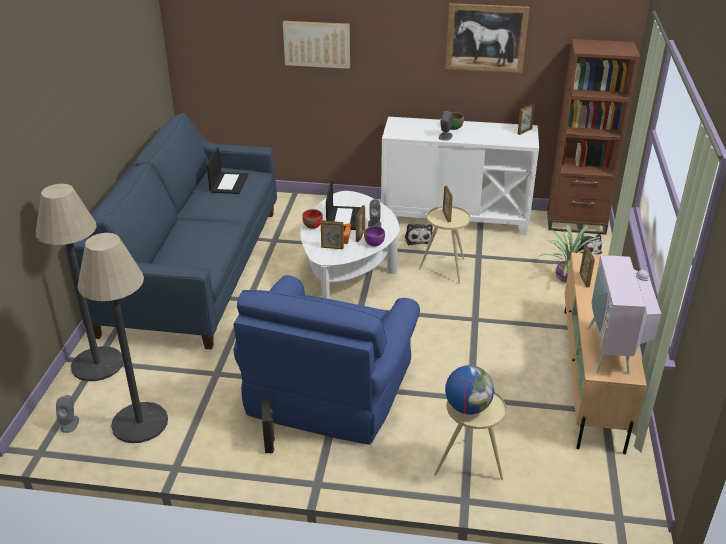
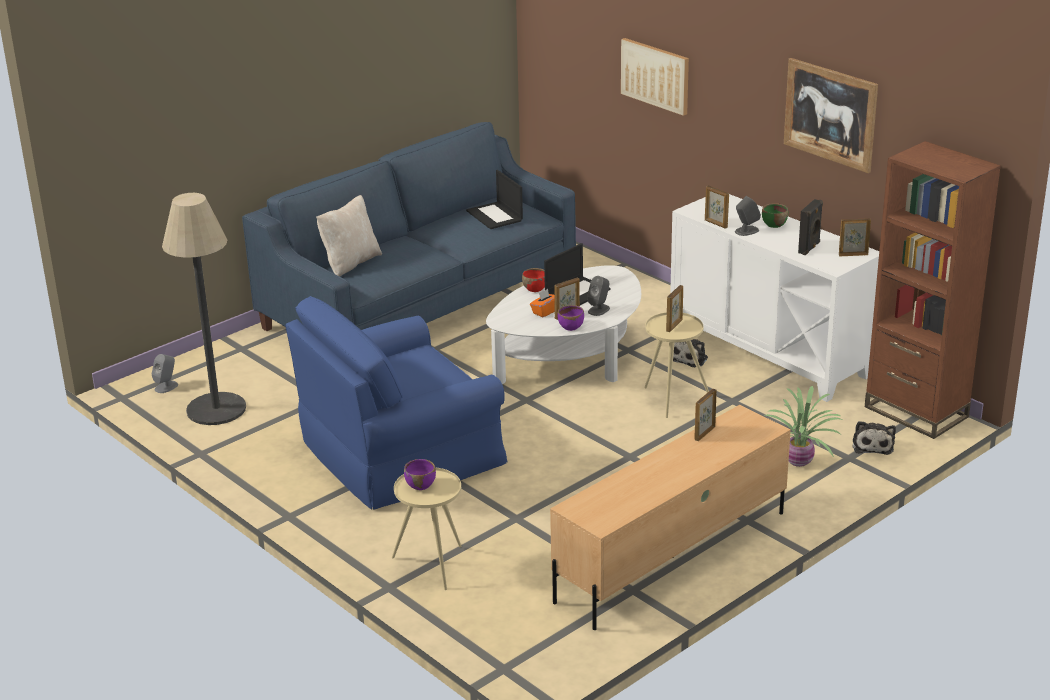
camera: 40 degrees right, 5 degrees down
(97, 364) = (240, 351): floor lamp -> none
(169, 255) = (350, 263): none -> beige pillow
(228, 183) = (495, 216): laptop -> laptop turned 105 degrees clockwise
(269, 441) = (295, 469): black speaker -> black speaker (809, 248)
(332, 248) = (522, 316): picture frame -> picture frame (715, 224)
(468, 407) = (420, 485): globe -> purple bowl
(614, 351) = (620, 500): television -> none

